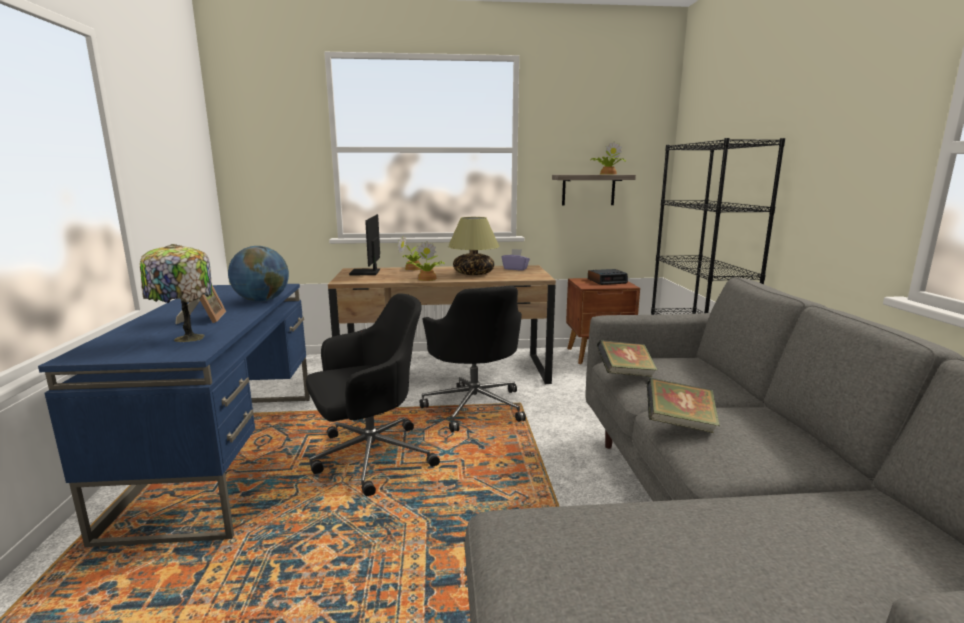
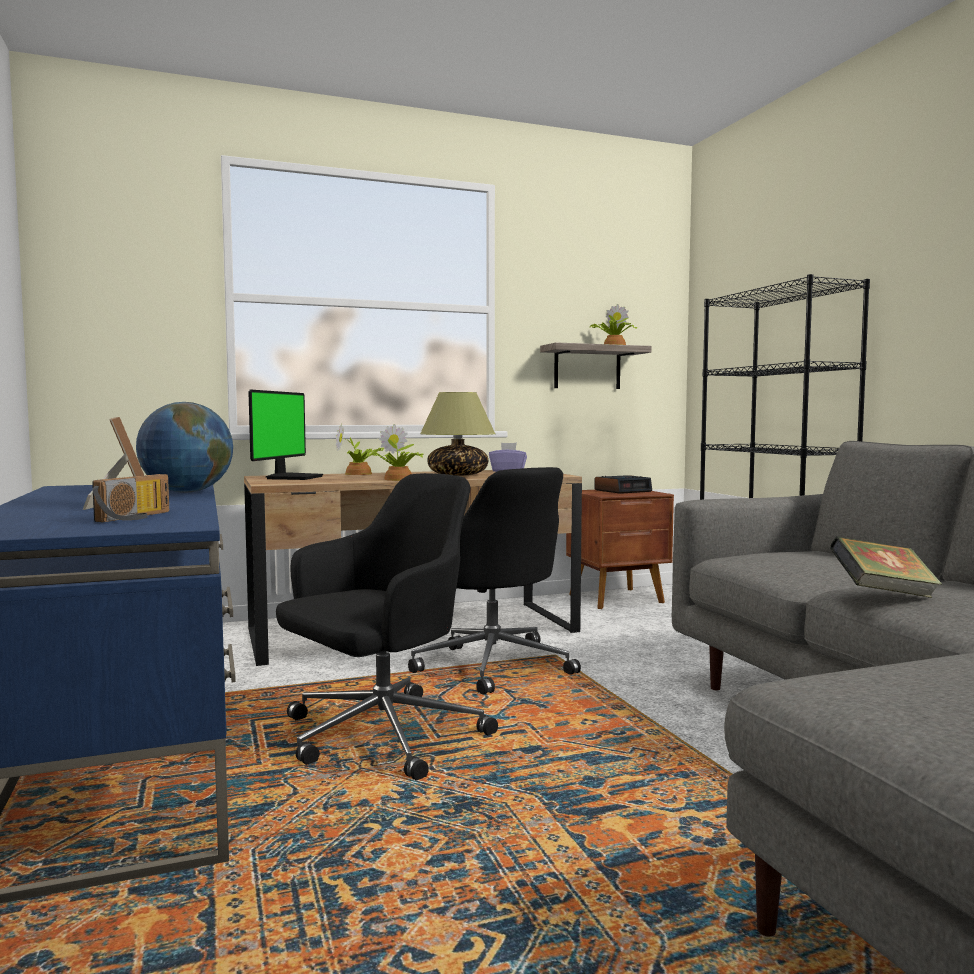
camera: 15 degrees left, 10 degrees down
(187, 338) = (137, 517): table lamp -> radio
(366, 272) = (292, 477): monitor -> monitor turned 150 degrees counterclockwise
(625, 374) = (756, 563): book -> none

